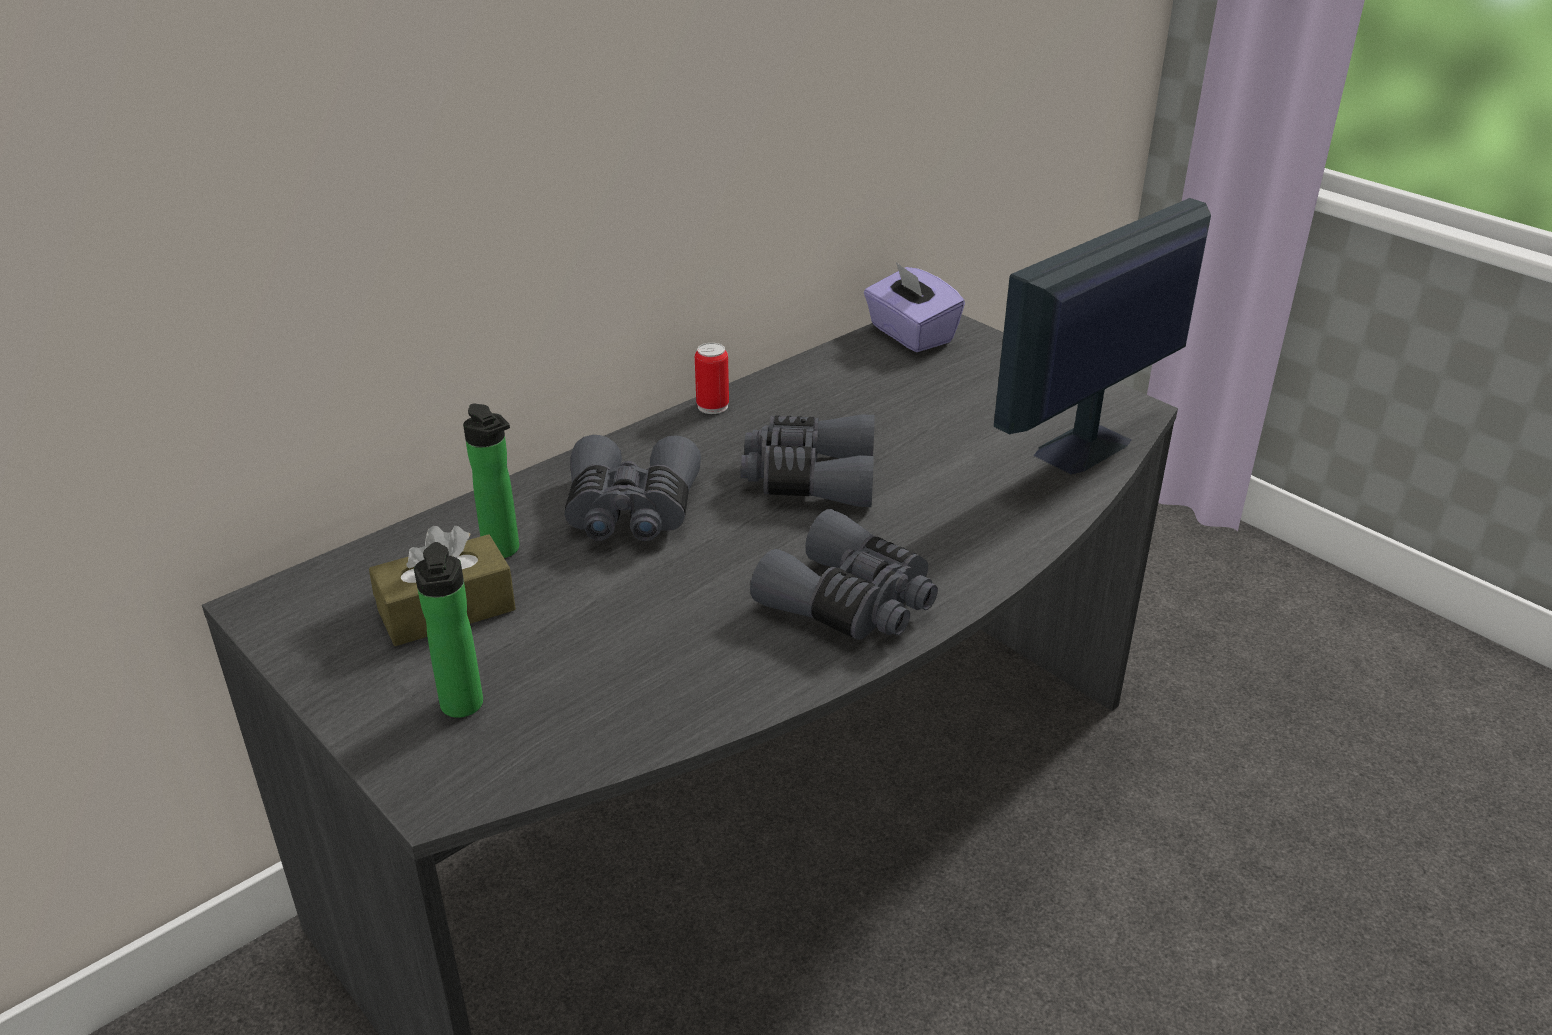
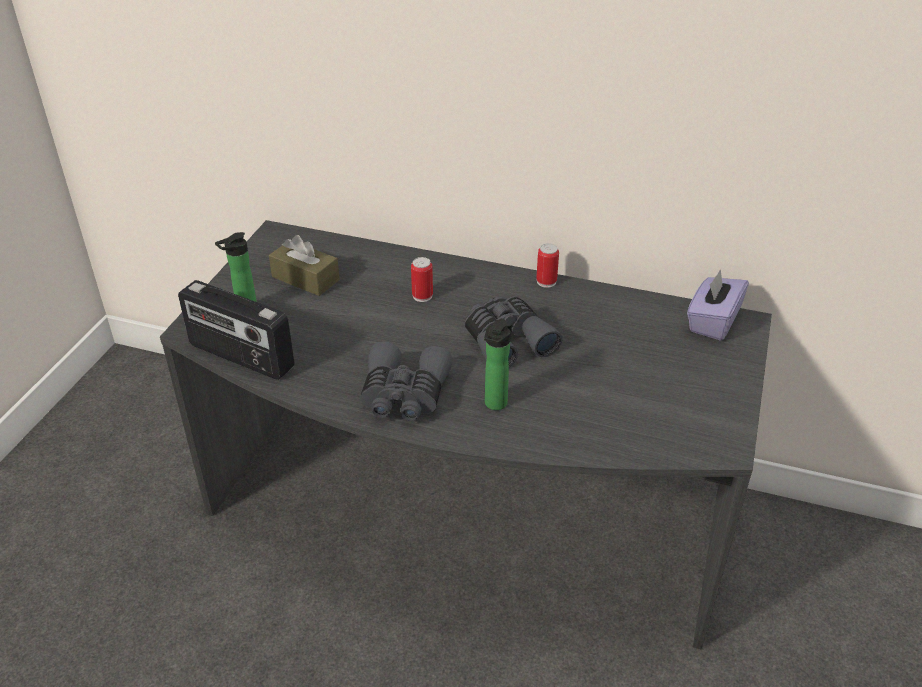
camera: 60 degrees right, 5 degrees up
(504, 551) = (360, 274): bottle -> bottle (494, 405)
(591, 749) = (240, 357): none -> radio
(630, 512) = (422, 296): grey binoculars -> can
(1081, 448) = (646, 437): monitor -> none

